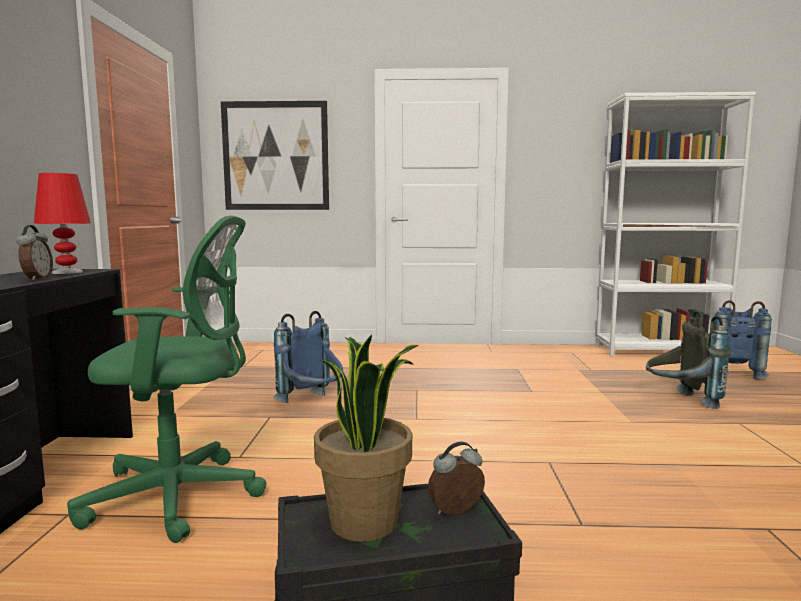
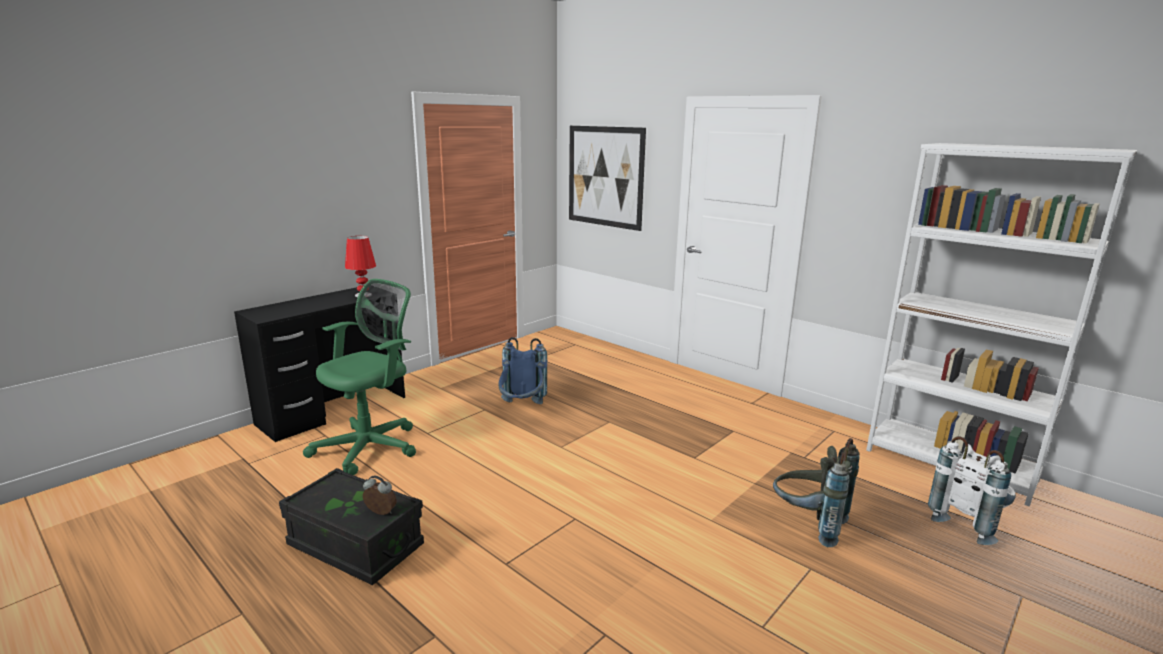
camera: 40 degrees right, 10 degrees up
(36, 279) = (332, 303): alarm clock -> none
(181, 496) = (371, 446): green office chair -> green office chair turned 90 degrees counterclockwise
(366, 522) = (343, 497): potted plant -> none
(730, 372) = (968, 522): blue backpack -> white backpack

